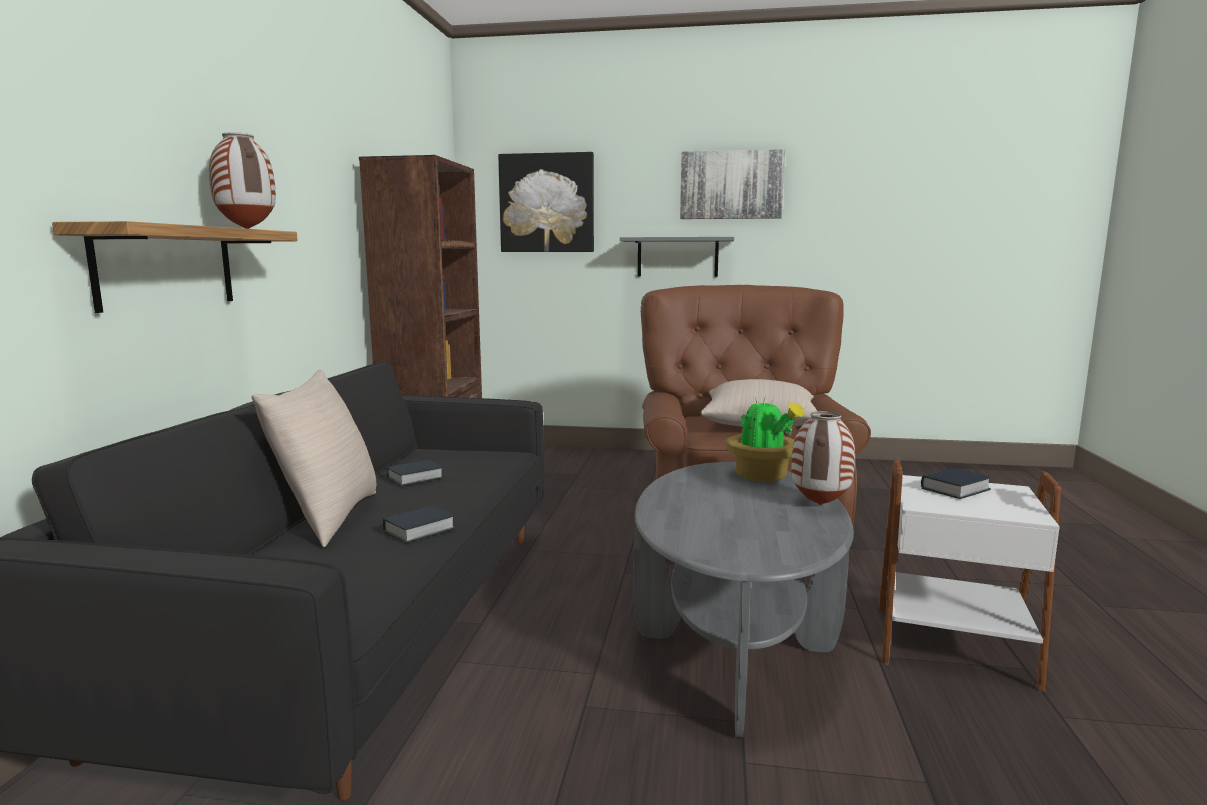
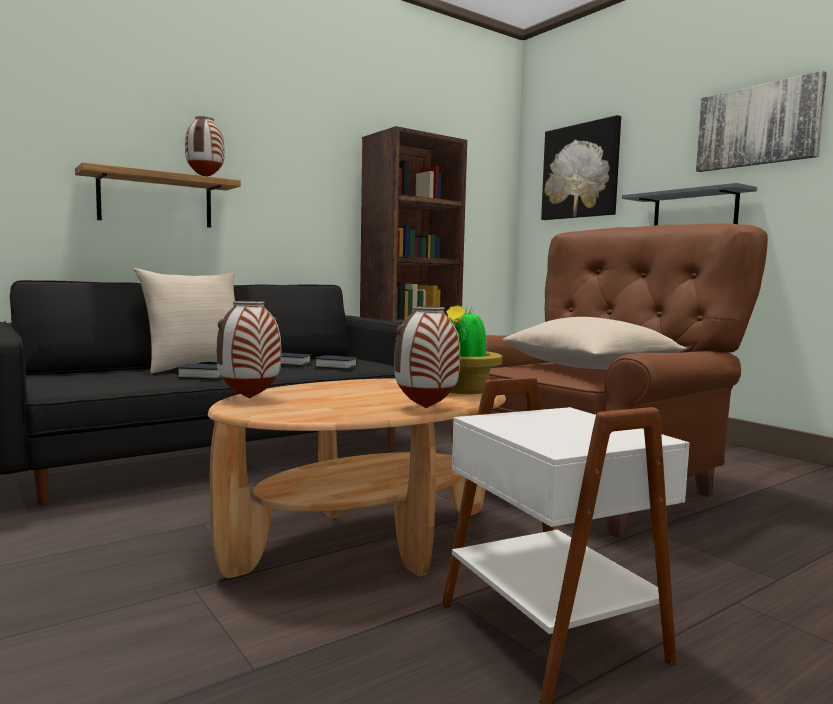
camera: 45 degrees right, 5 degrees down
(694, 545) = (249, 398): none -> vase
(734, 643) = (367, 541): grey coffee table -> brown coffee table
(954, 489) = (575, 422): book -> book (336, 367)

